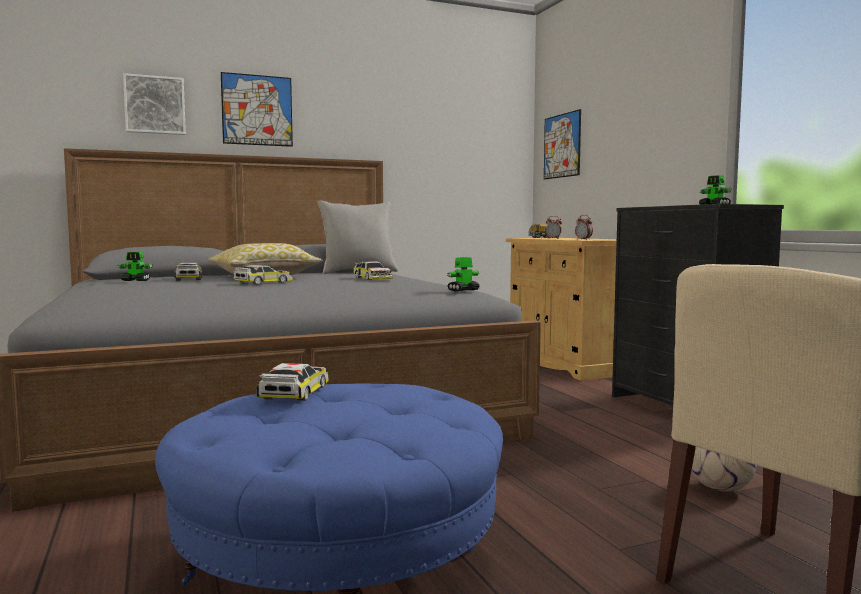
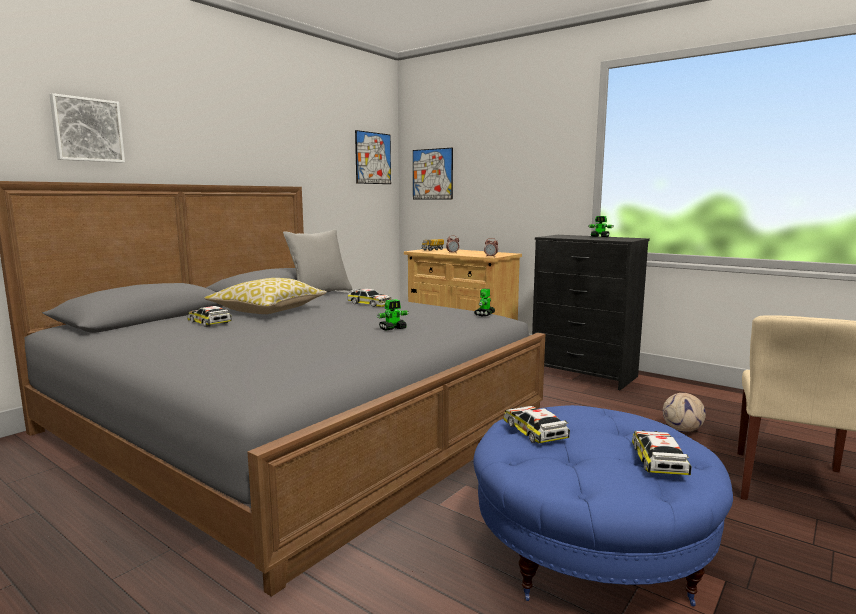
camera: 30 degrees left, 5 degrees up
(136, 280) = (162, 332): toy robot -> toy robot (393, 328)
(257, 110) = (190, 137): picture -> picture (373, 158)
(263, 283) = (306, 322): toy car -> toy car (658, 460)

